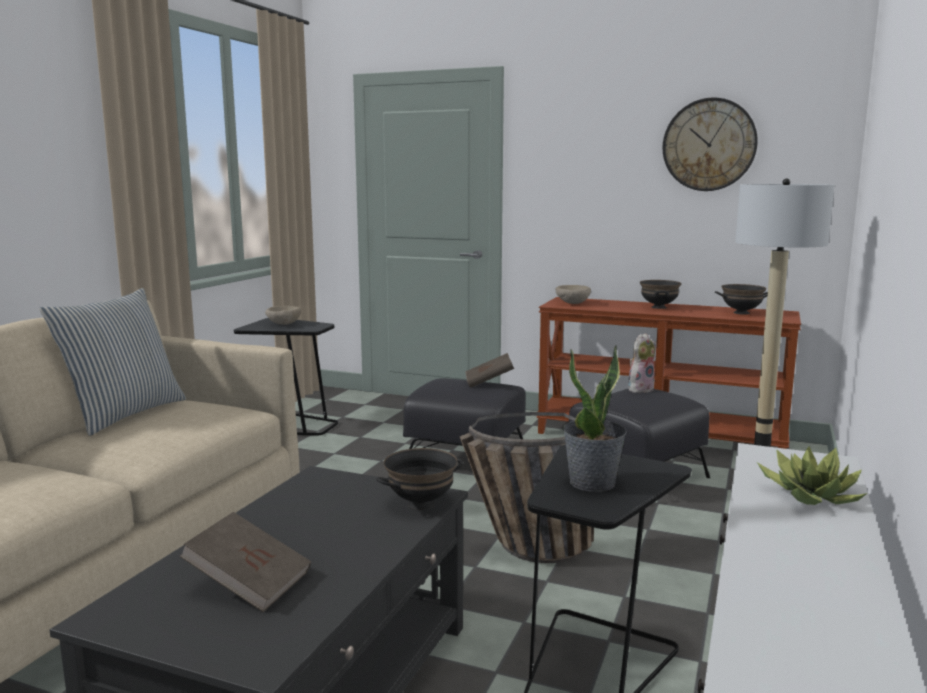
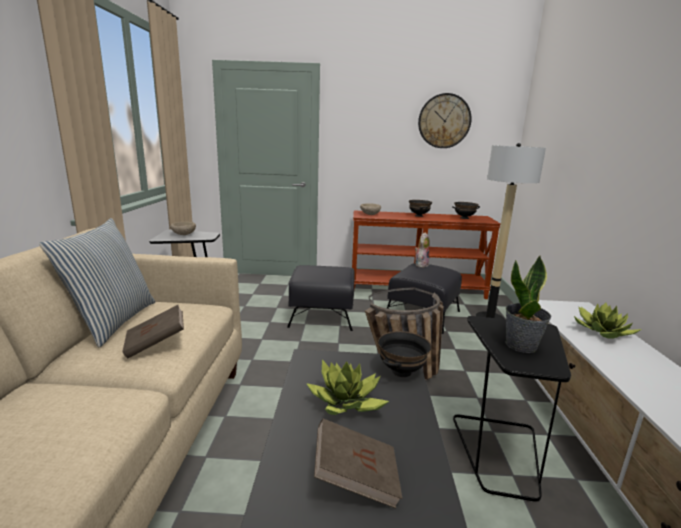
camera: 20 degrees left, 5 degrees up
(314, 522) = (346, 402): none -> potted plant
(489, 383) = (335, 267): brown book -> brown book (156, 344)

